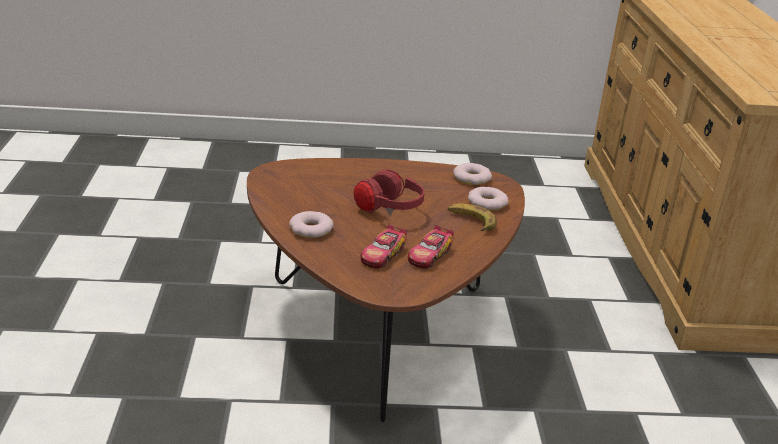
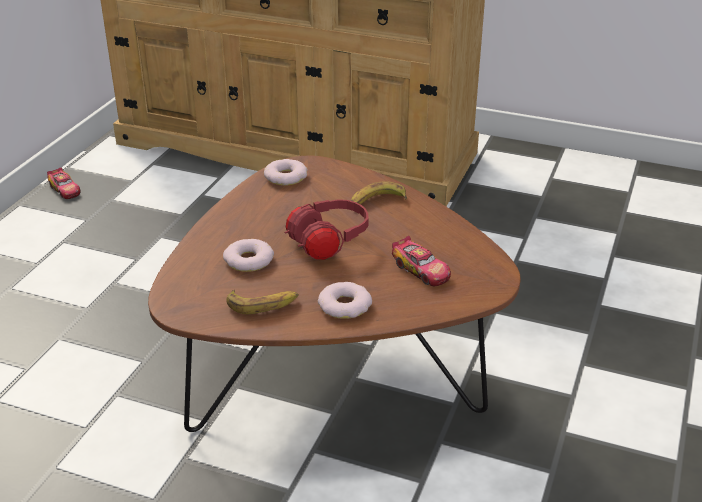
camera: 65 degrees left, 5 degrees up
(292, 198) = (263, 304): none -> banana
(429, 255) = (433, 242): toy car -> toy car (65, 190)
(487, 203) = (343, 183): donut -> donut (248, 260)

